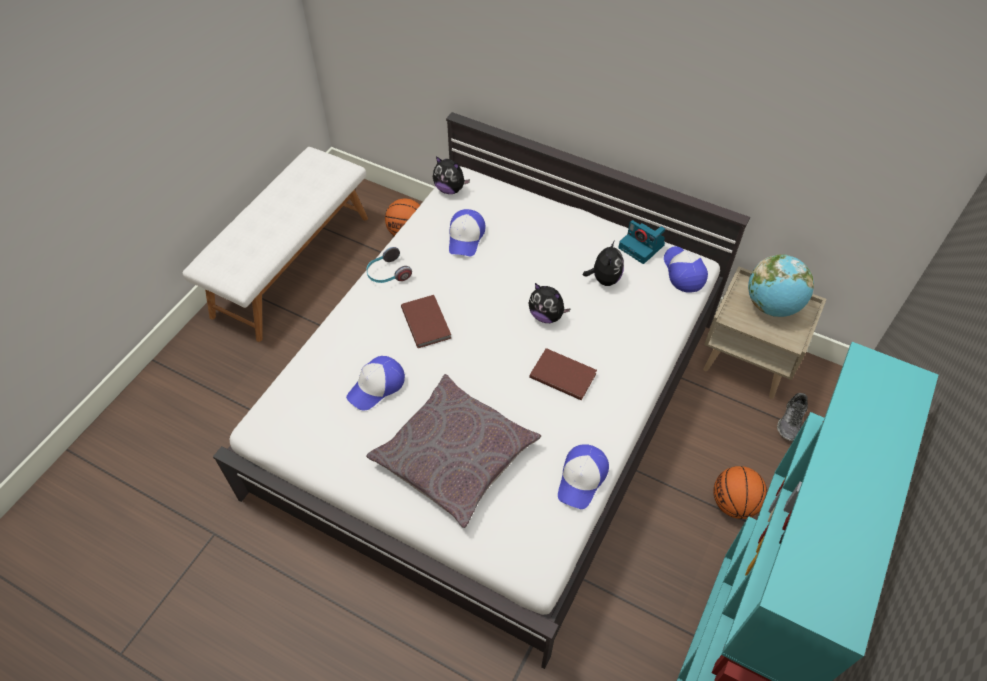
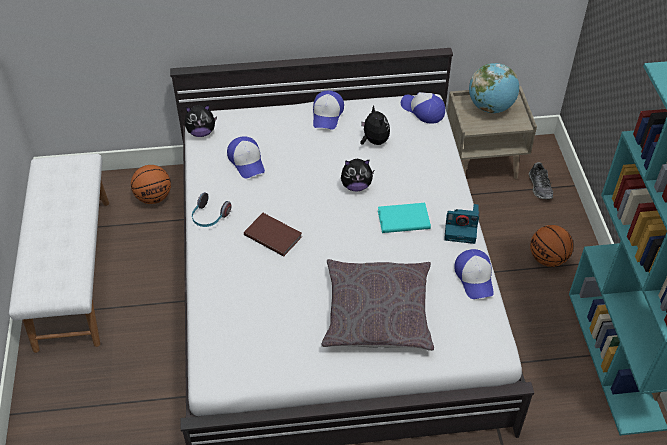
camera: 35 degrees left, 5 degrees down
(377, 386) = (278, 299): cap -> cap (327, 115)
(562, 374) = (402, 219): brown book -> turquoise book
(642, 247) = (381, 107): camera -> camera (461, 229)

